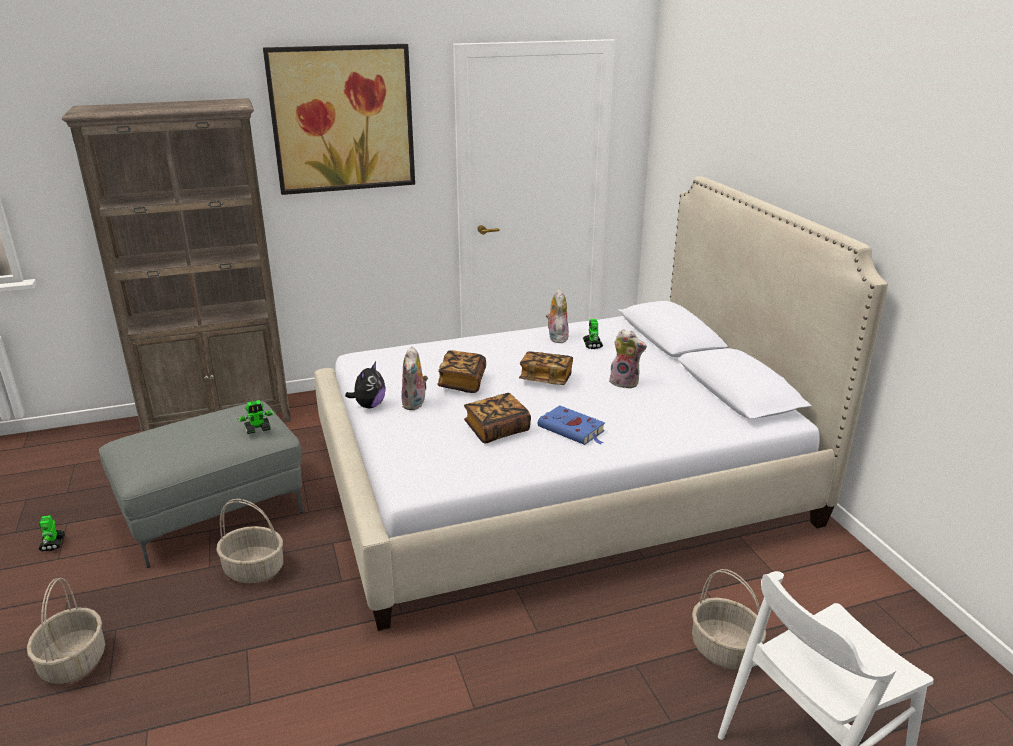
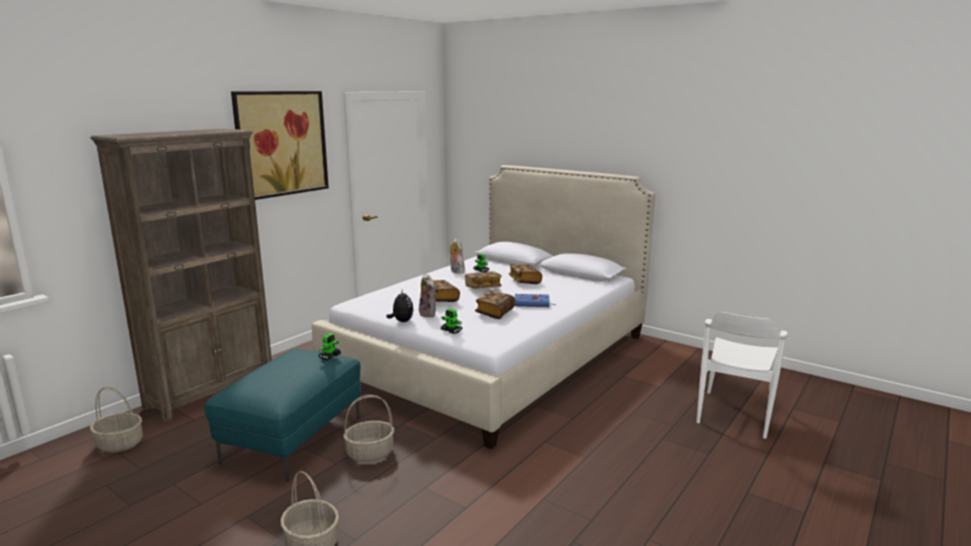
camera: 35 degrees left, 10 degrees down
(52, 544) = (181, 498): toy robot -> toy robot (451, 331)
(213, 512) = (293, 438): grey ottoman -> turquoise ottoman
(625, 382) = (524, 281): plush toy -> book
(725, 650) = (660, 393): basket -> basket (120, 444)

